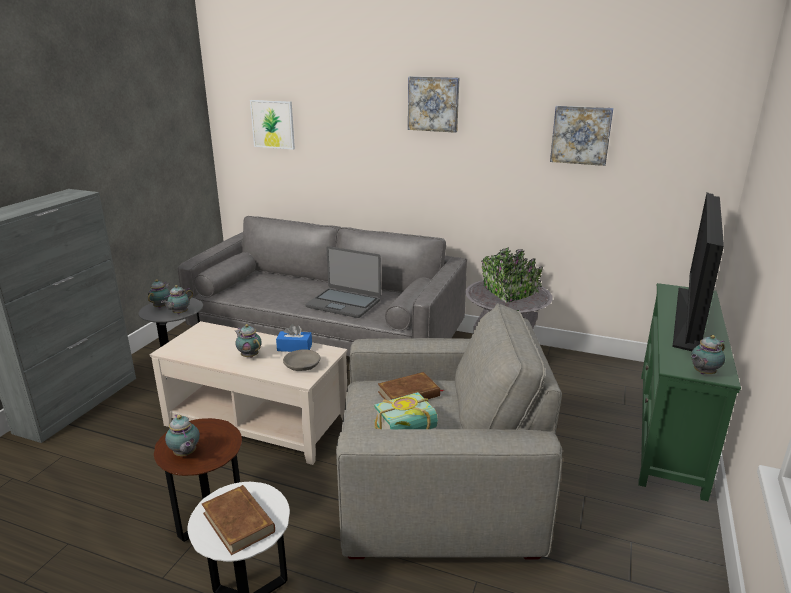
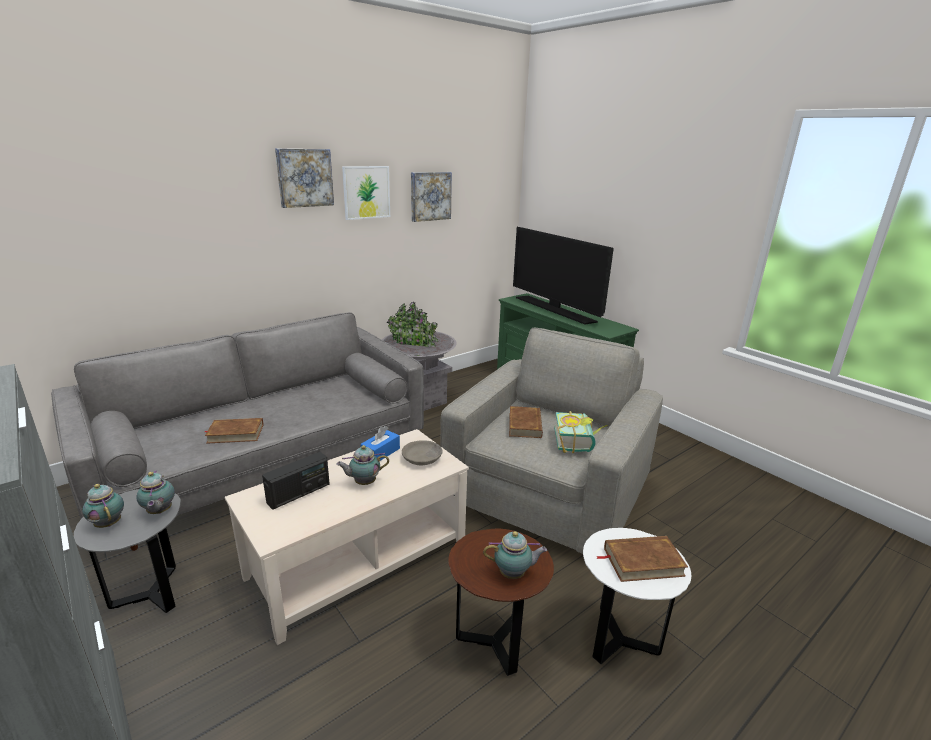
camera: 60 degrees left, 0 degrees up
(219, 340) = (299, 493): none -> radio
(273, 124) = (73, 223): picture -> picture (366, 192)
(282, 297) = (235, 433): none -> brown book
(344, 303) = (310, 407): laptop -> none
(702, 373) = (618, 330): teapot -> none

